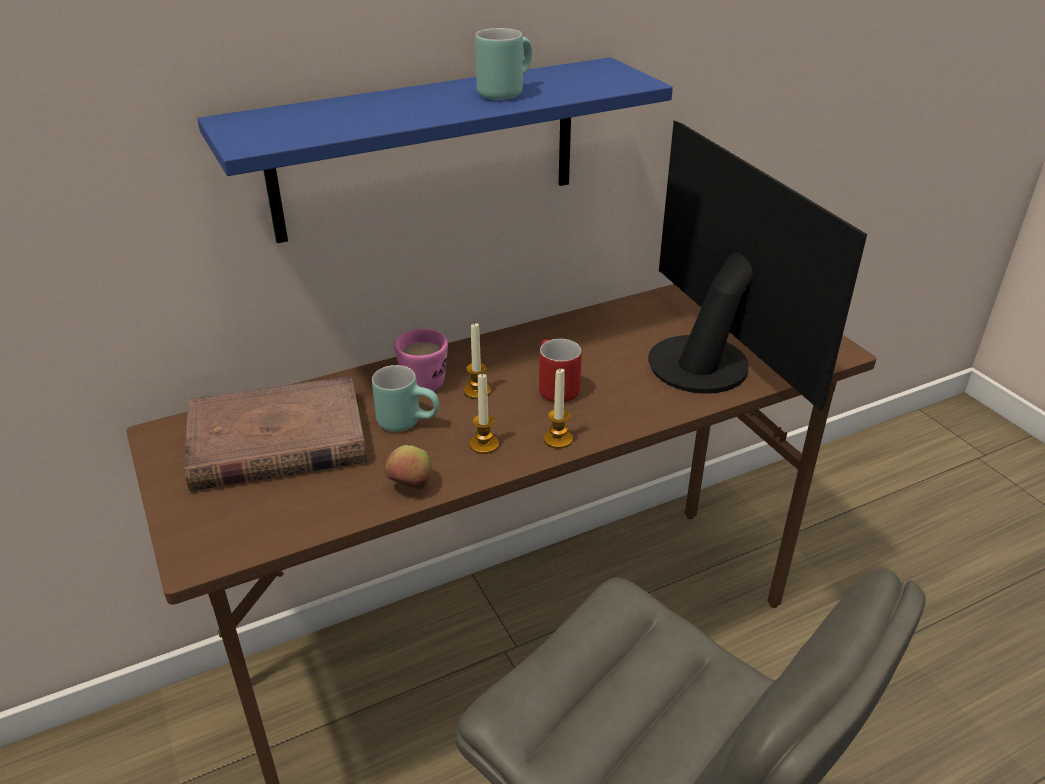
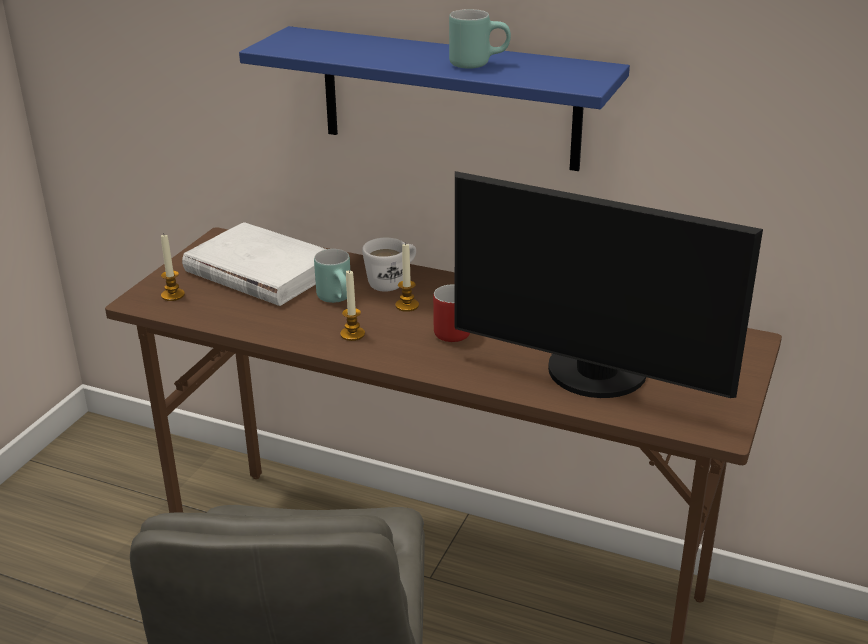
camera: 50 degrees right, 5 degrees down
(276, 442) = (260, 271): brown book -> white book
(411, 486) = (277, 330): apple -> none
(424, 378) = (392, 282): pink mug -> white mug
(558, 439) = (397, 357): candle -> candle (173, 295)
(708, 362) = (593, 376): monitor -> monitor turned 90 degrees clockwise

